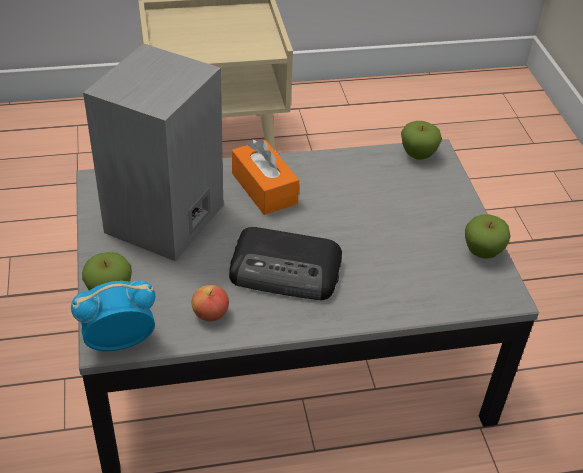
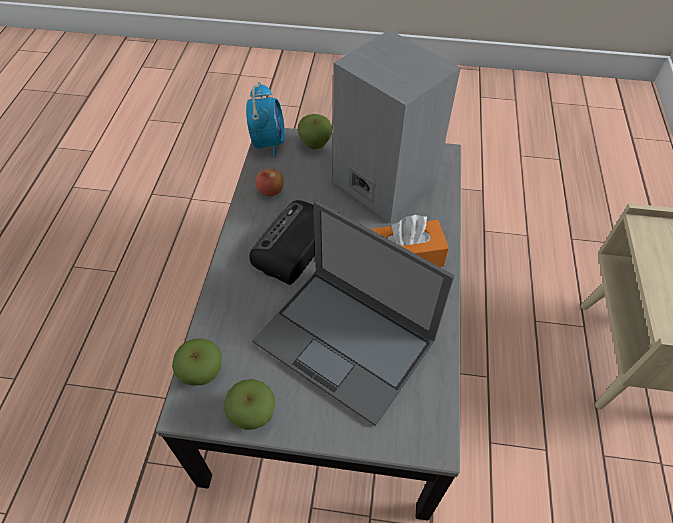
camera: 110 degrees right, 10 degrees up
(380, 210) = (346, 342): none -> laptop
(417, 155) = (431, 418): apple -> apple (202, 373)

